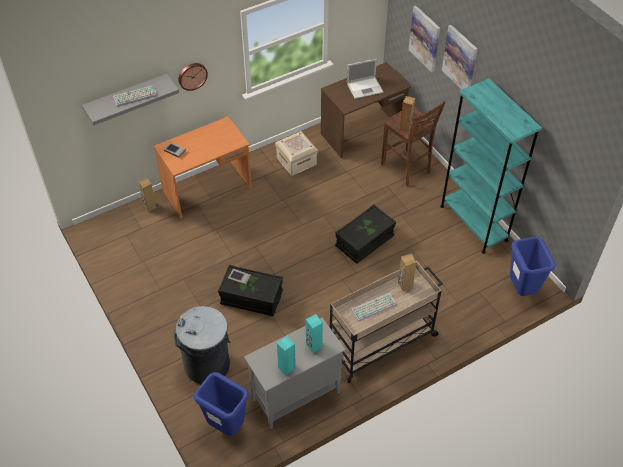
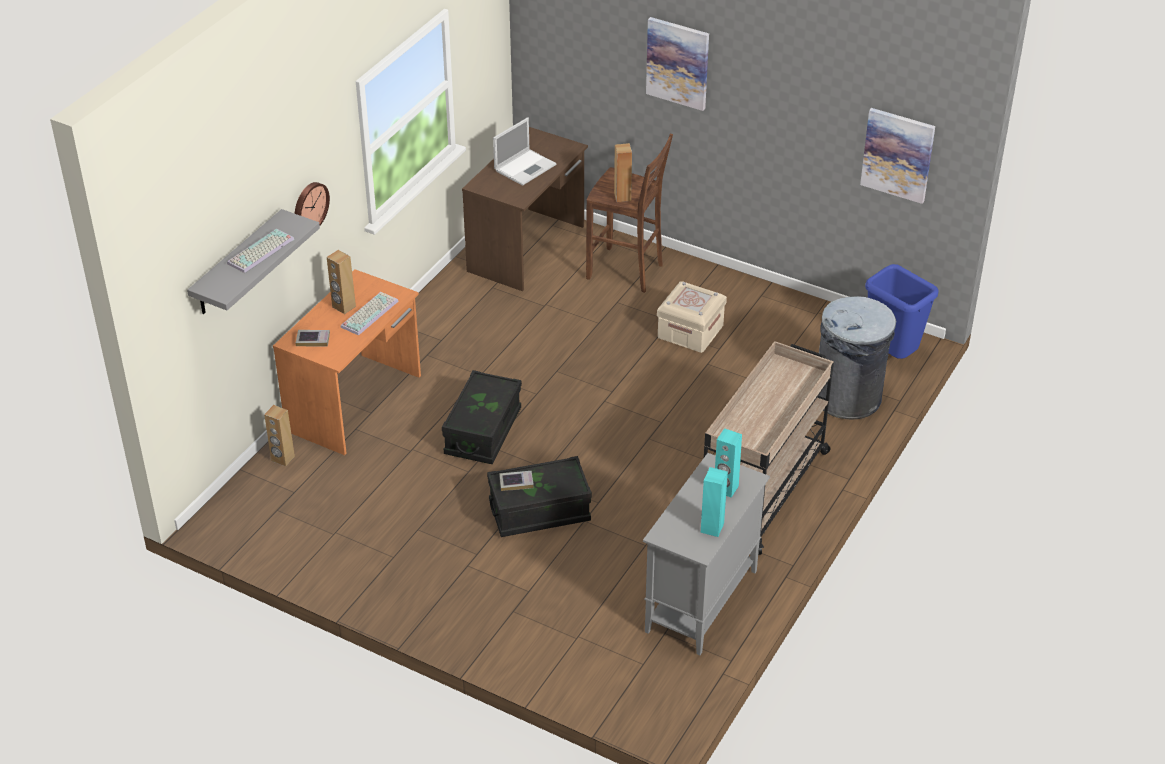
camera: 30 degrees left, 10 degrees down
(207, 365) = (546, 619): grey trash can -> grey trash can (848, 398)
(227, 426) = (637, 679): blue trash can -> none
(296, 161) = (460, 318): beige storage box -> beige storage box (690, 332)
(364, 241) = (641, 380): black storage box -> black storage box (483, 432)
(374, 306) = (759, 417): keyboard -> keyboard (369, 313)
(404, 285) = (778, 378): brown speaker -> brown speaker (343, 307)
(425, 38) = (600, 59): picture -> picture (898, 154)
(473, 223) = (769, 303): turquoise bookcase -> none

